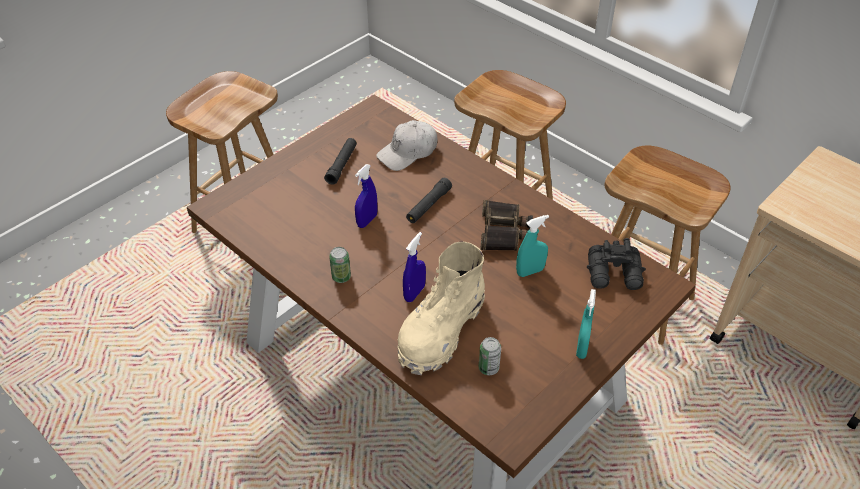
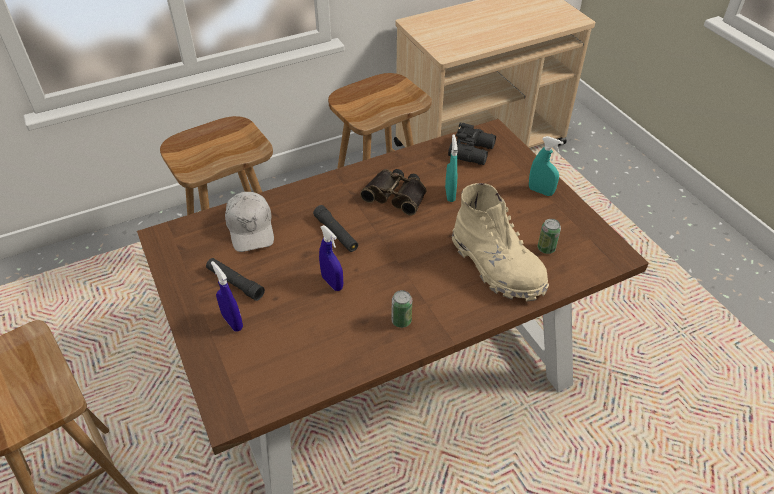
camera: 70 degrees left, 0 degrees up
(414, 293) = (445, 272): blue spray bottle -> blue spray bottle (232, 322)

